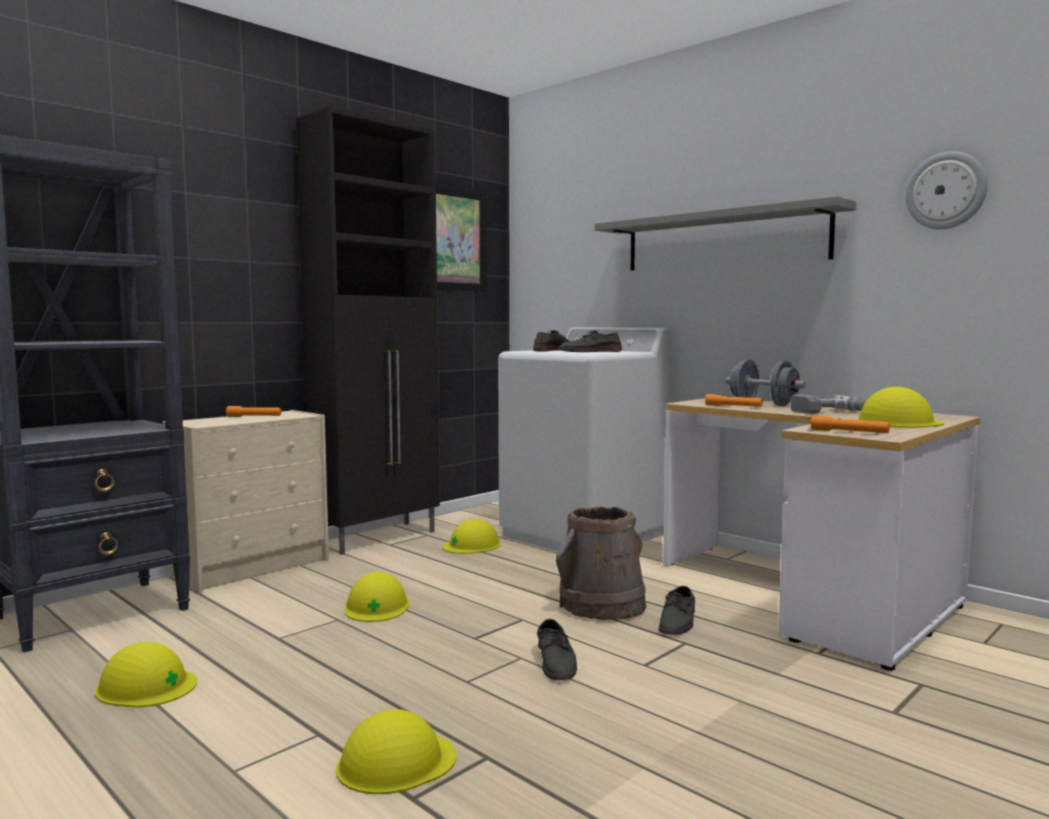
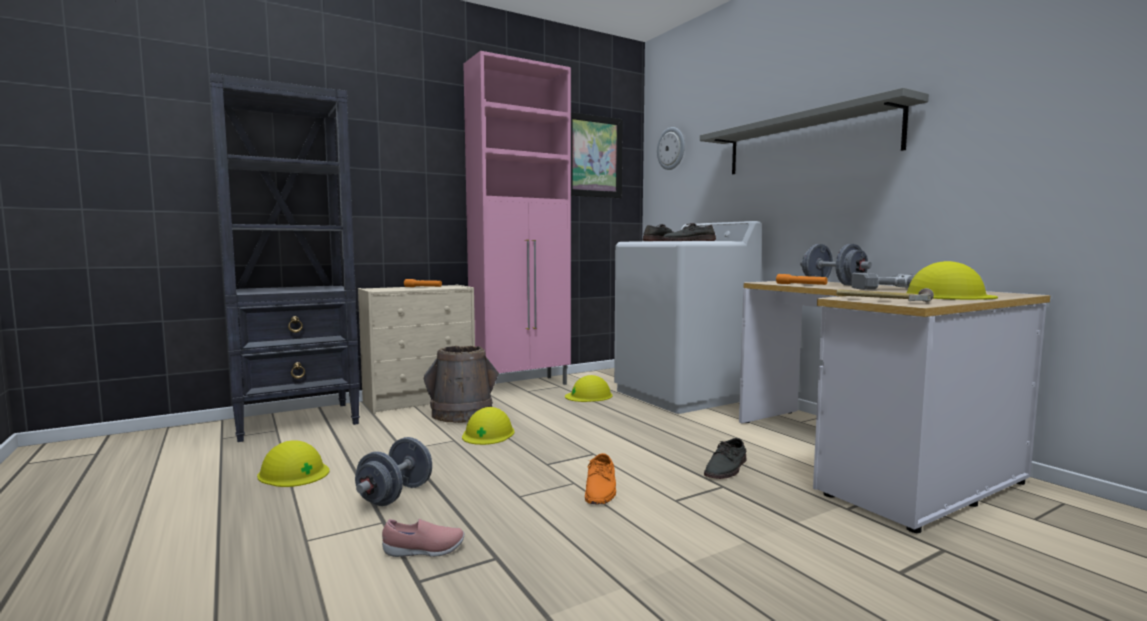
camera: 15 degrees right, 0 degrees up
(311, 698) = (396, 495): none -> grey dumbbell
(378, 538) = (522, 386): black cabinet -> pink cabinet
(396, 762) = (424, 551): yellow hard hat -> pink shoe
(556, 661) = (601, 489): grey shoe -> orange shoe
(602, 605) = (667, 449): brown bucket -> brown bucket (462, 414)
(849, 432) = (883, 300): orange flashlight -> hammer
(945, 191) = (1019, 73): wall clock -> wall clock (671, 148)

